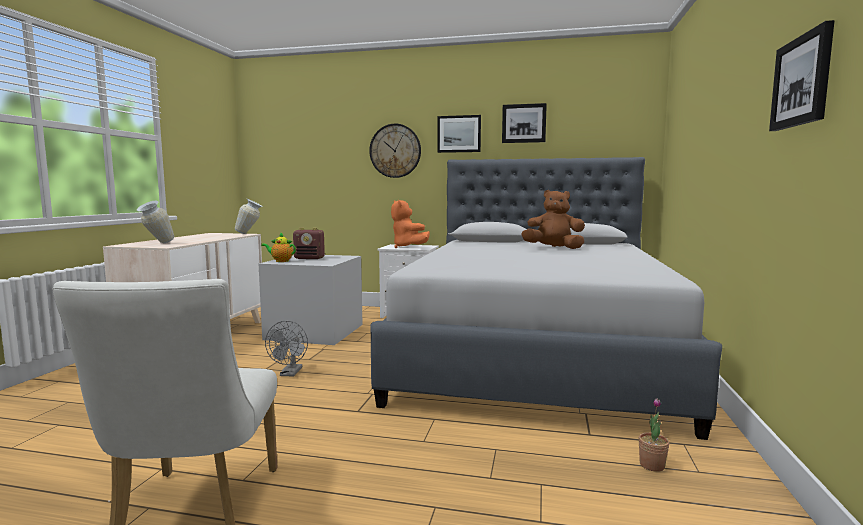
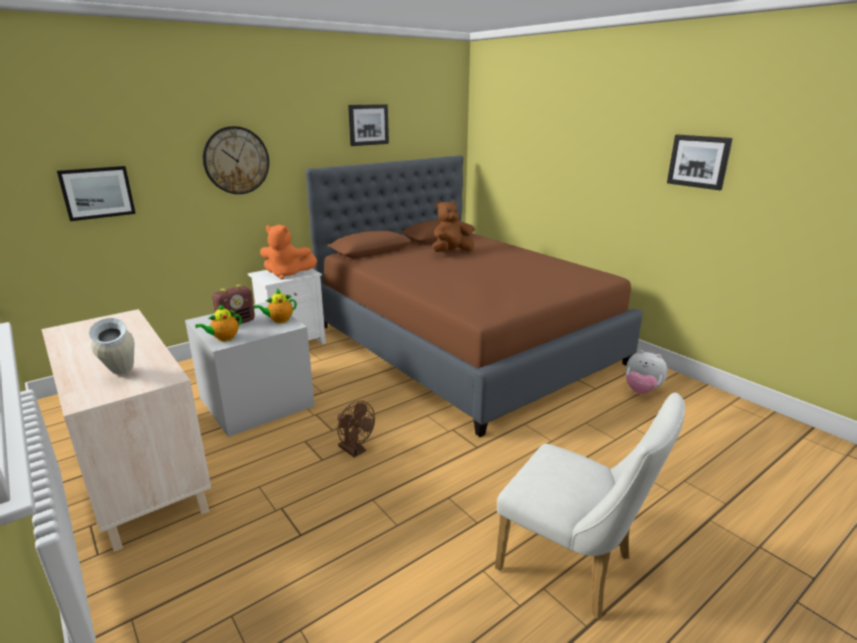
camera: 50 degrees left, 15 degrees up
(250, 233) = (127, 313): vase -> none
(290, 373) = (355, 451): grey fan -> brown fan
(330, 261) = (279, 320): none -> teapot
(459, 134) = (307, 137): picture -> picture (97, 192)
(535, 354) = (464, 344): grey bed -> brown bed
(652, 465) = (641, 391): potted plant -> plush toy

